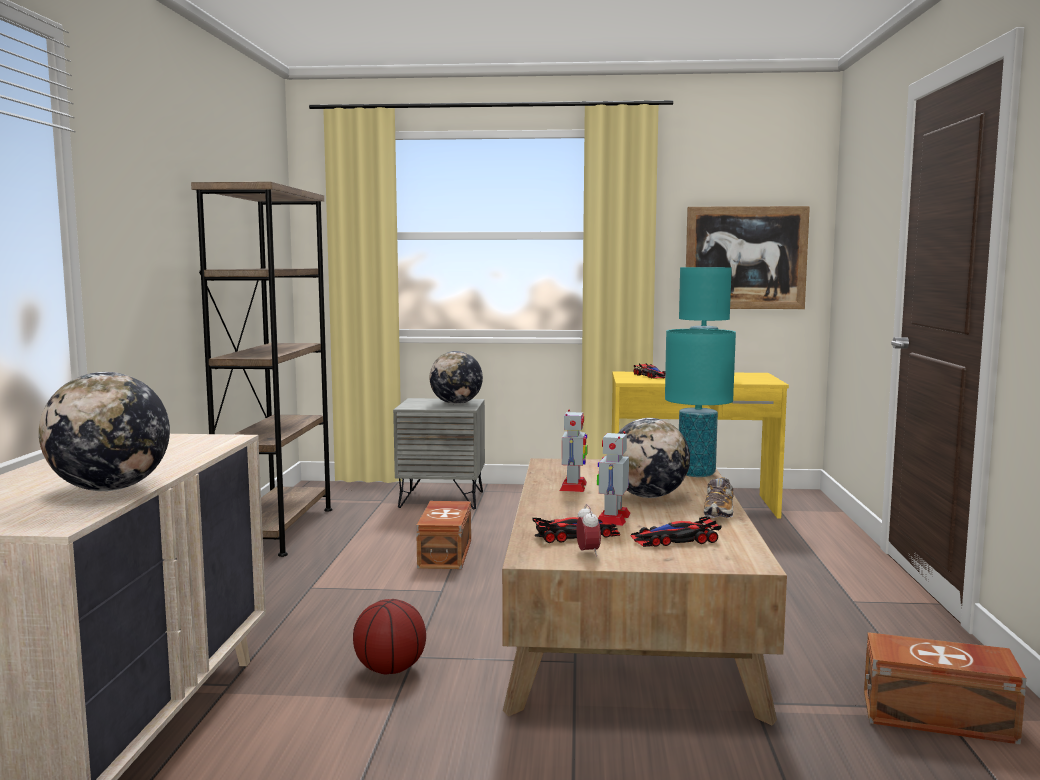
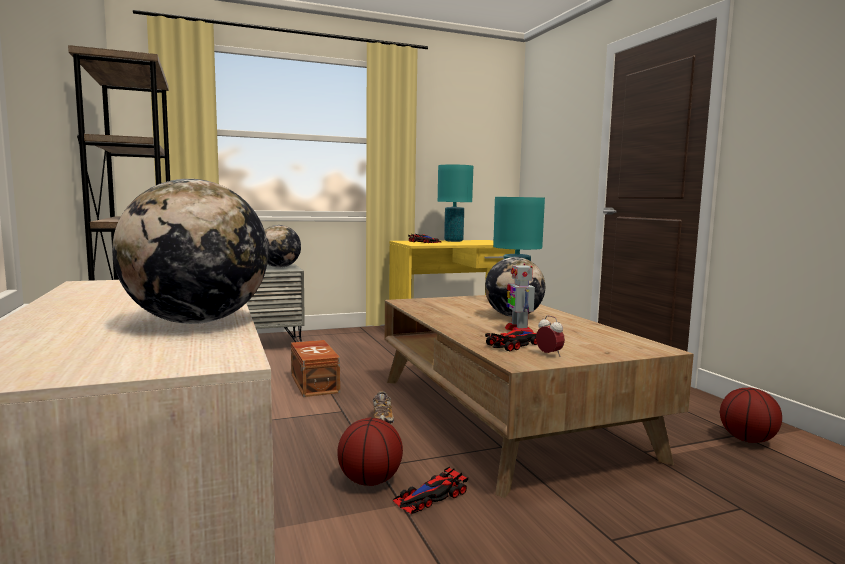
camera: 25 degrees left, 0 degrees up
(573, 486) = (452, 314): toy robot -> none
(675, 540) = (586, 340): toy car -> toy car (430, 497)
(719, 513) = (577, 322): shoe -> shoe (382, 419)
(745, 258) = (470, 162): picture -> none
(940, 718) = (748, 440): brown storage box -> basketball

